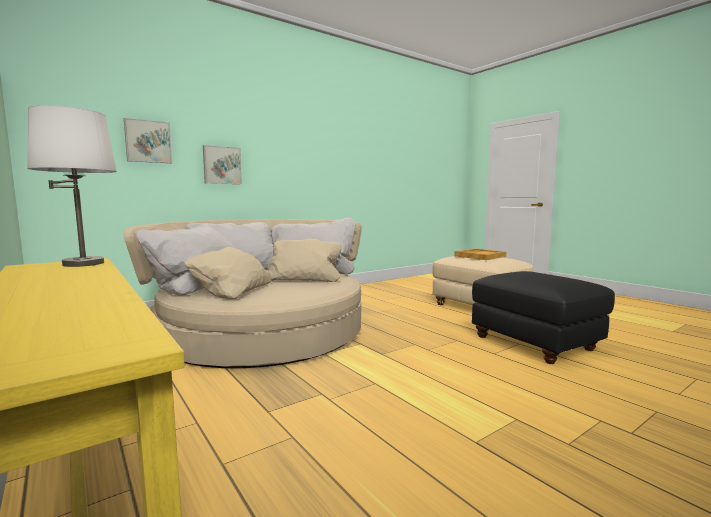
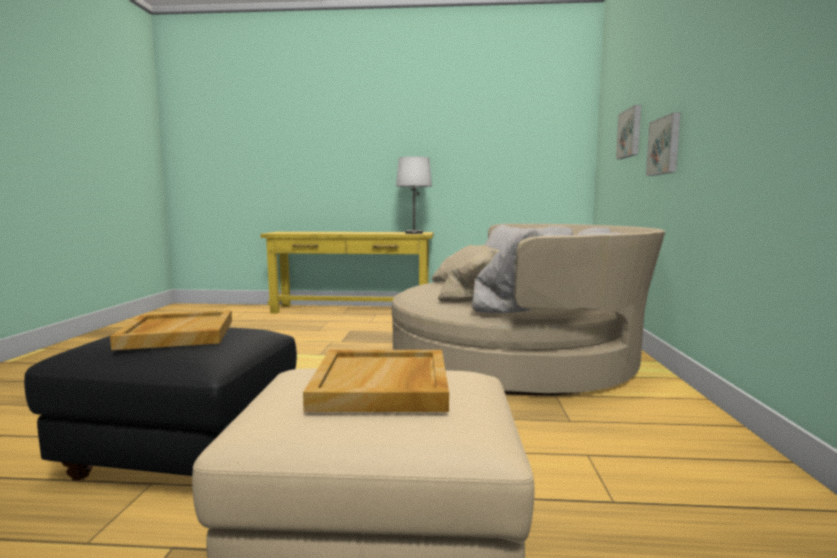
camera: 130 degrees right, 0 degrees up
(538, 275) = (177, 334): none -> beige tray

